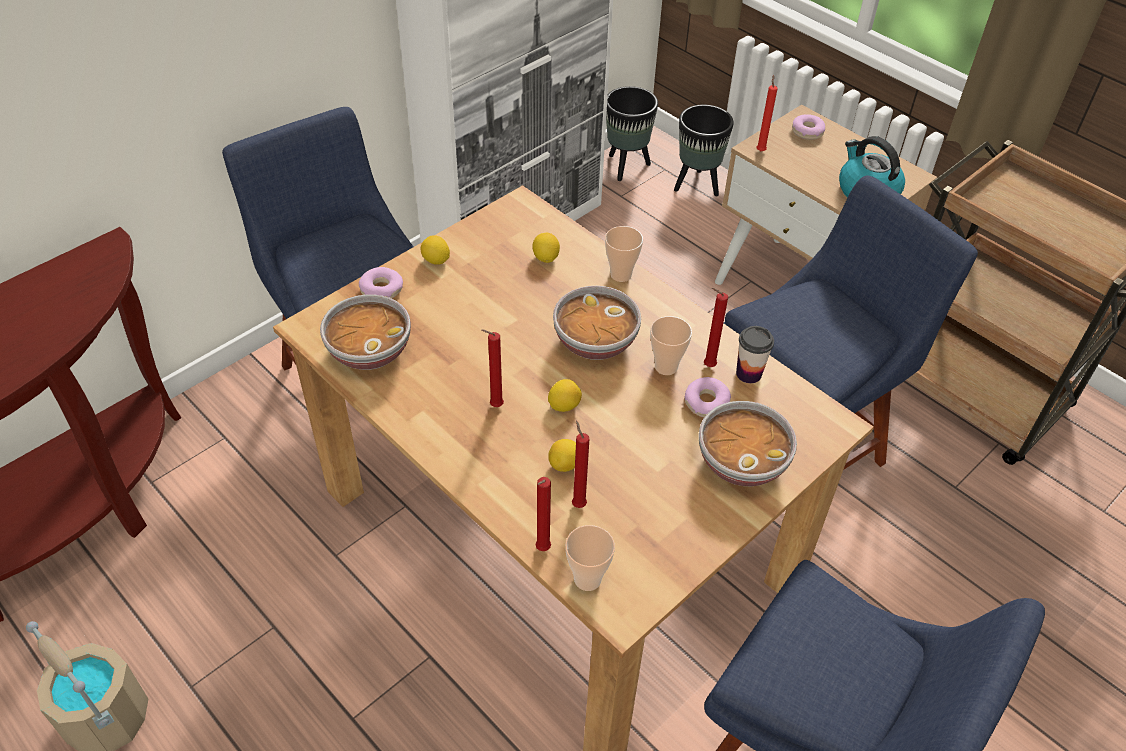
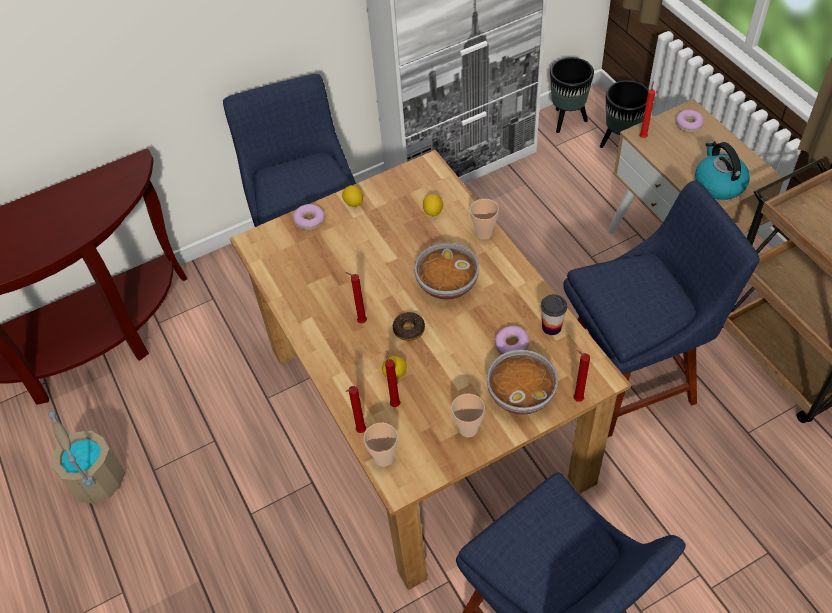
camera: 20 degrees right, 5 degrees up
(369, 351) = (288, 266): bowl -> none
(564, 405) = (409, 329): lemon -> donut
(666, 367) = (492, 312): cup -> cup (468, 429)
(707, 366) = (522, 316): red candle -> red candle (576, 399)

